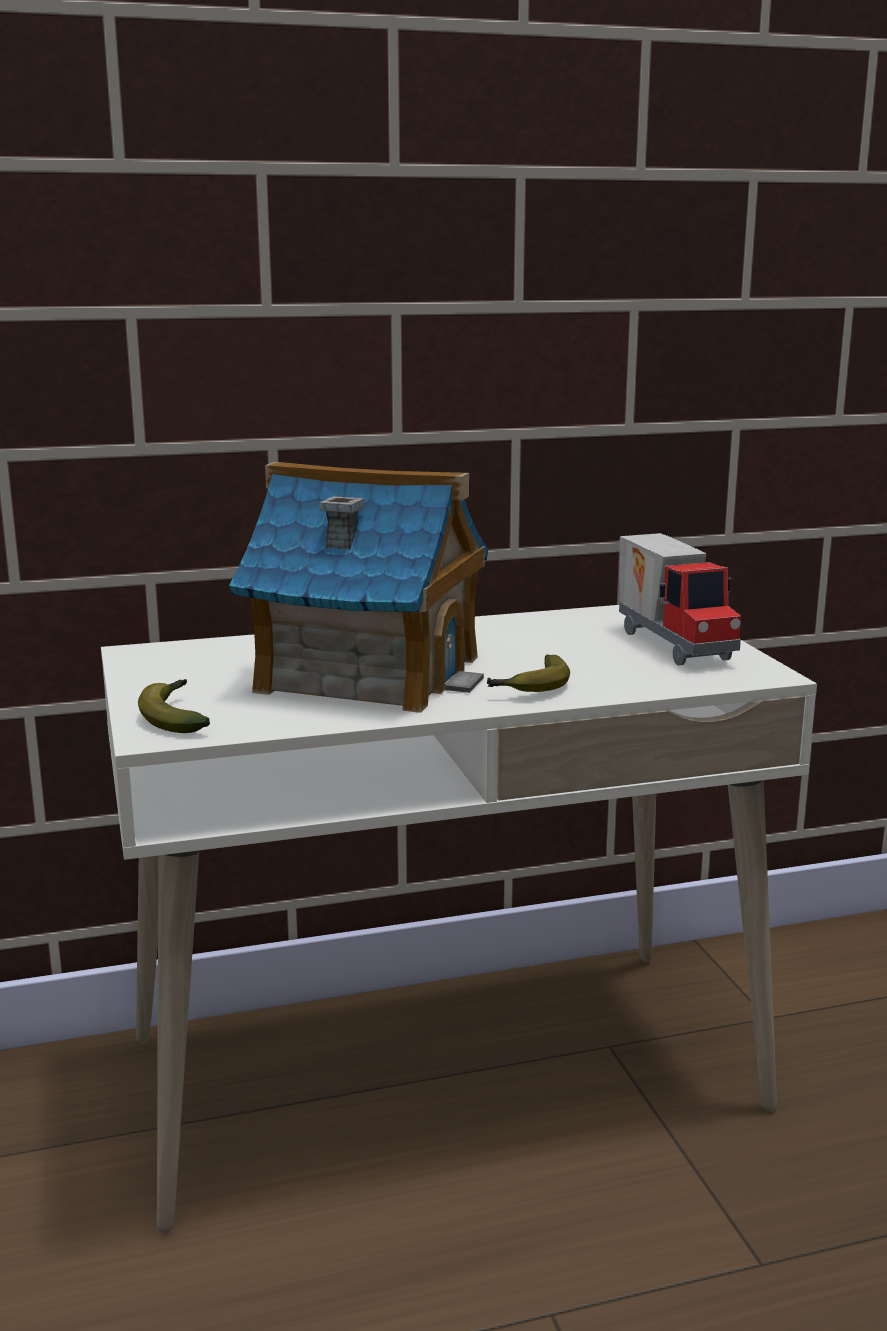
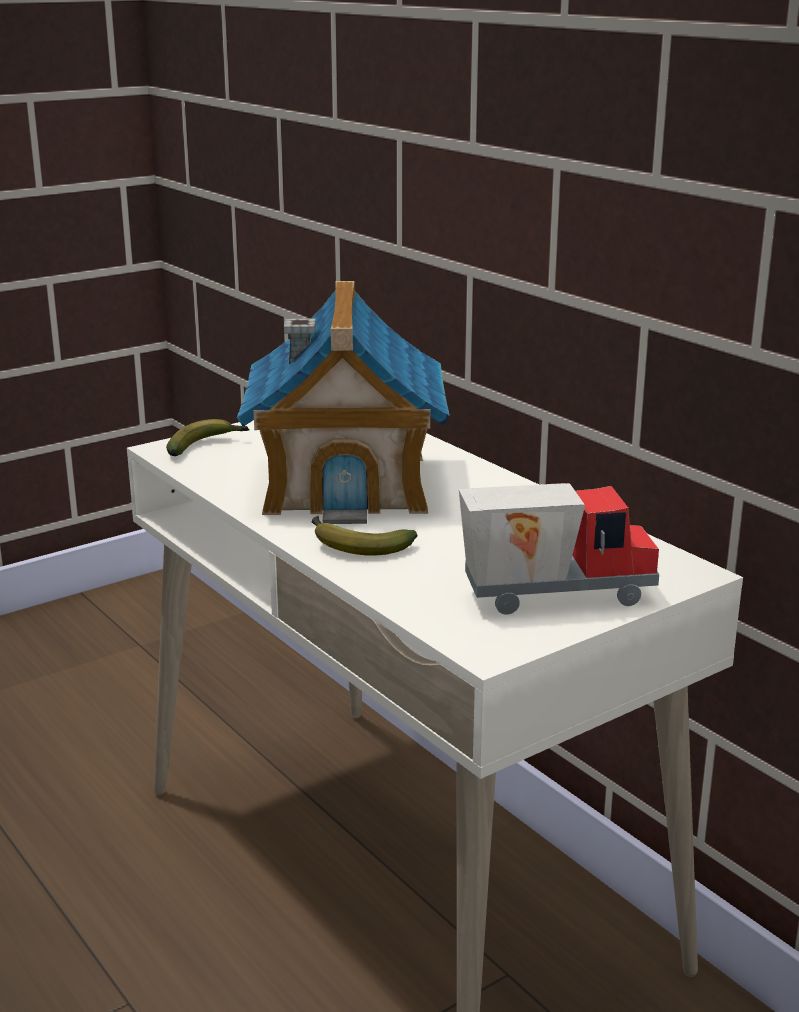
camera: 70 degrees right, 5 degrees up
(677, 645) = (554, 594): toy truck -> toy truck turned 150 degrees counterclockwise

